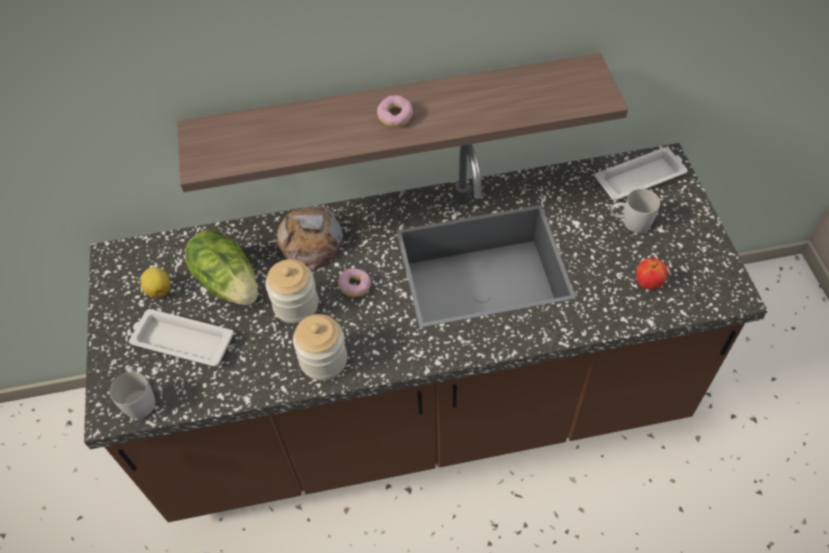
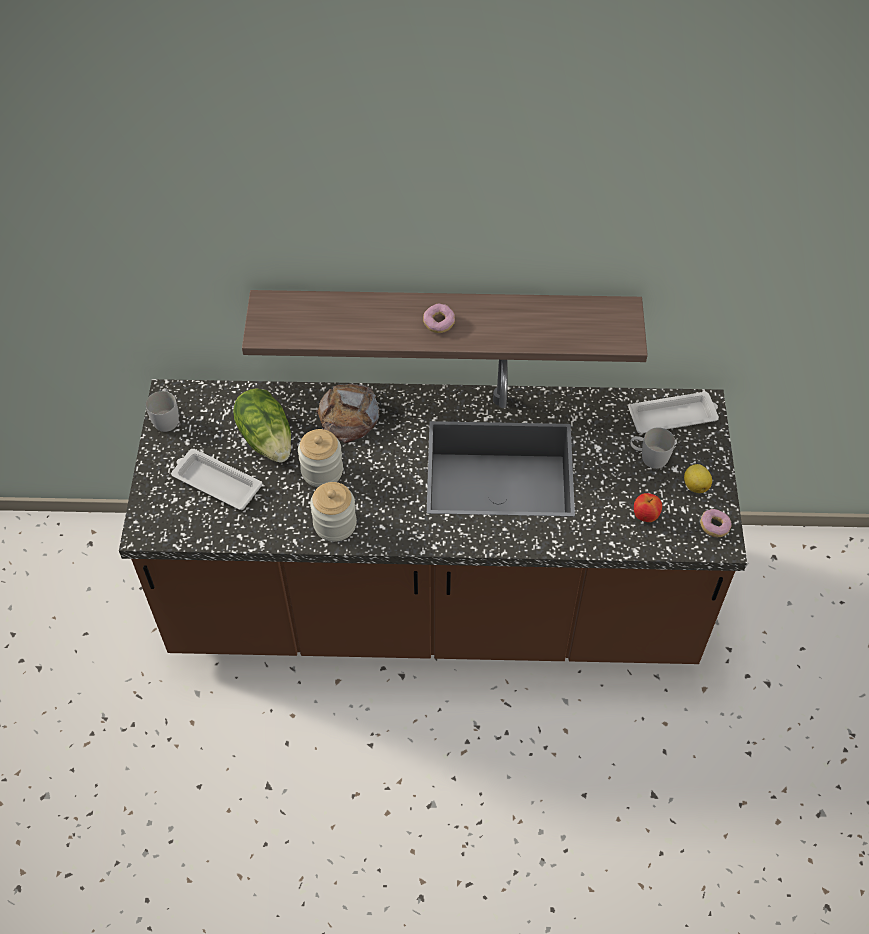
camera: 10 degrees right, 0 degrees up
(140, 399) = (171, 524): white mug -> white mug (166, 417)
(159, 289) = (205, 432): lemon -> lemon (695, 485)
(355, 287) = (378, 465): donut -> donut (714, 527)

